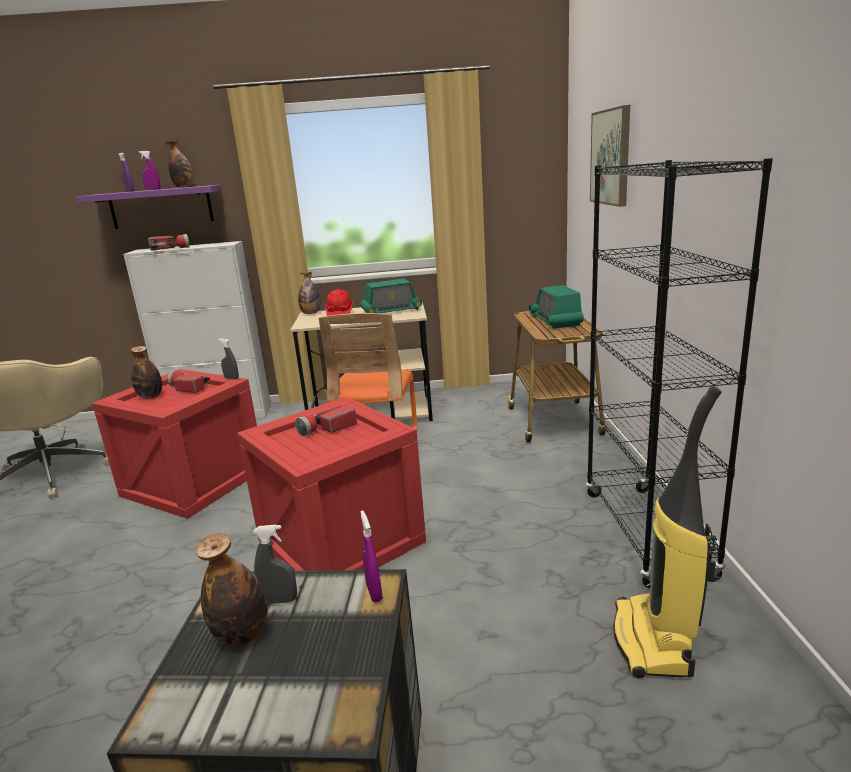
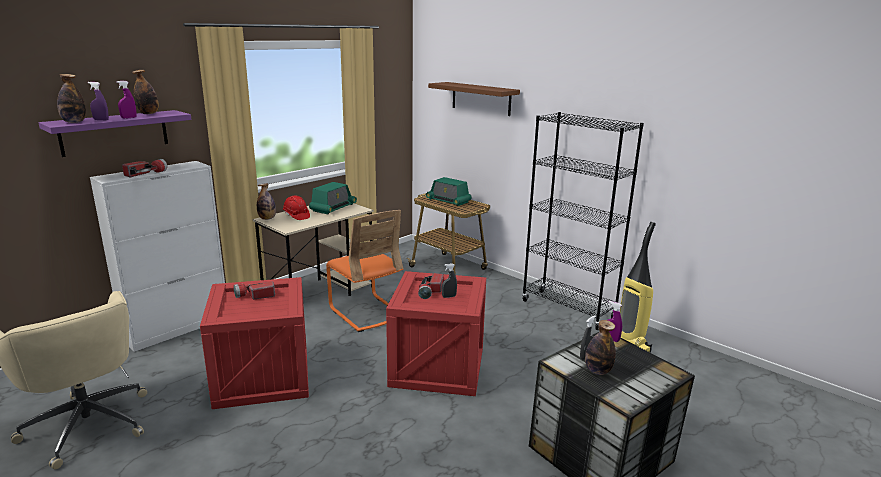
camera: 45 degrees left, 0 degrees up
(150, 396) = (237, 309): bottle -> bottle (74, 122)
(231, 378) = (286, 279): grey spray bottle -> grey spray bottle (449, 296)
(611, 157) = (481, 98): picture -> brown shelf

